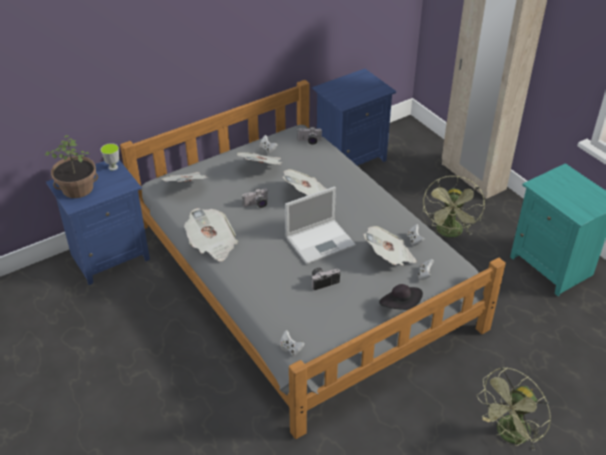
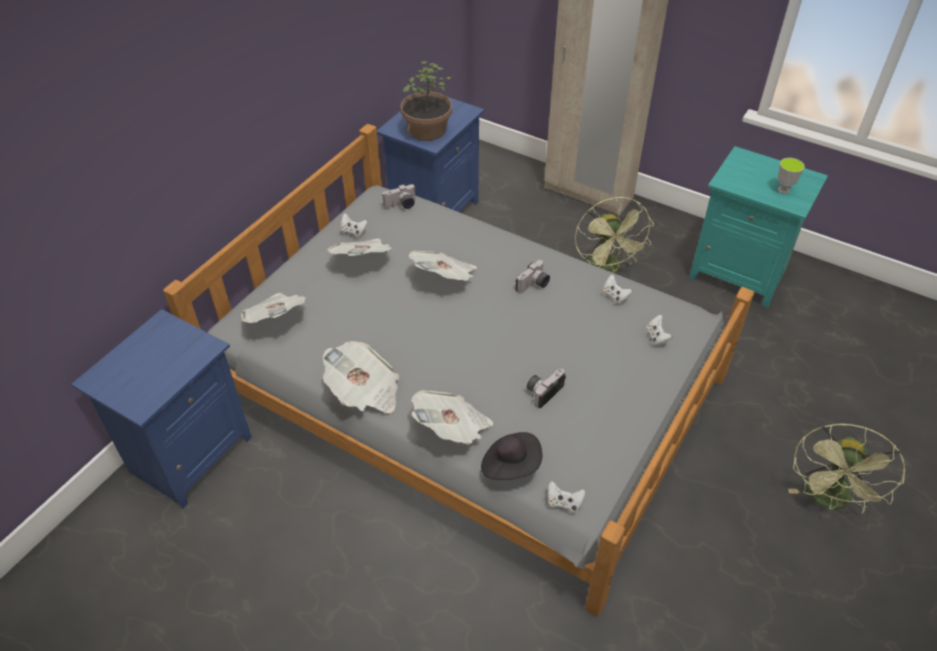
camera: 25 degrees left, 5 degrees up
(77, 188) = (130, 378): potted plant -> potted plant (427, 130)
(113, 167) = (167, 327): cup -> cup (783, 190)
(256, 205) = (389, 314): camera -> camera (533, 285)
(321, 241) = (504, 336): laptop -> none
(389, 257) = (601, 329): newspaper -> newspaper (453, 429)
(400, 305) = (656, 389): black hat -> black hat (510, 465)

